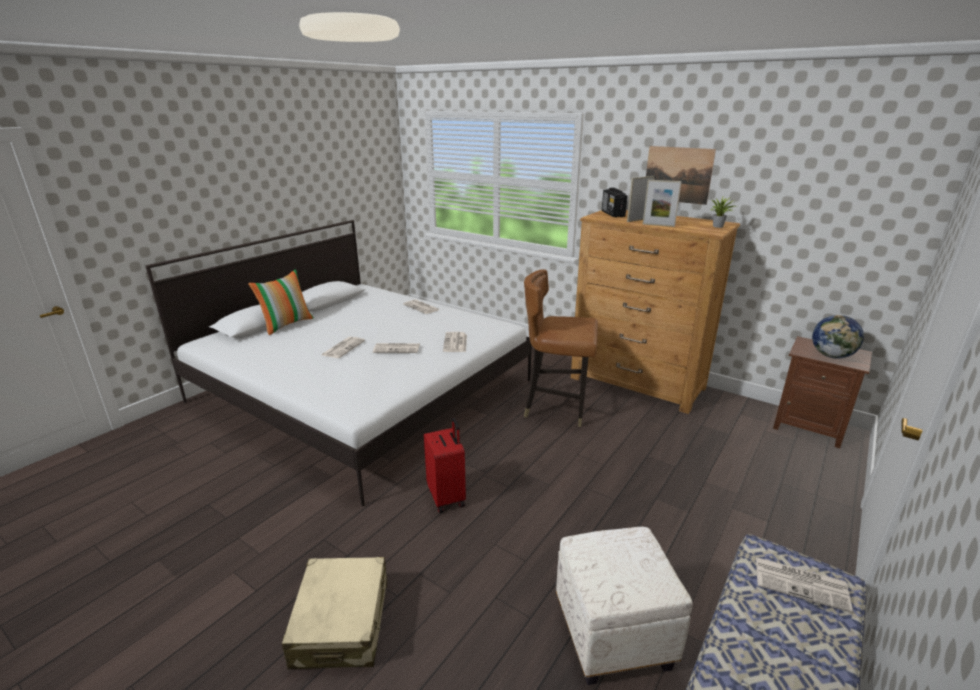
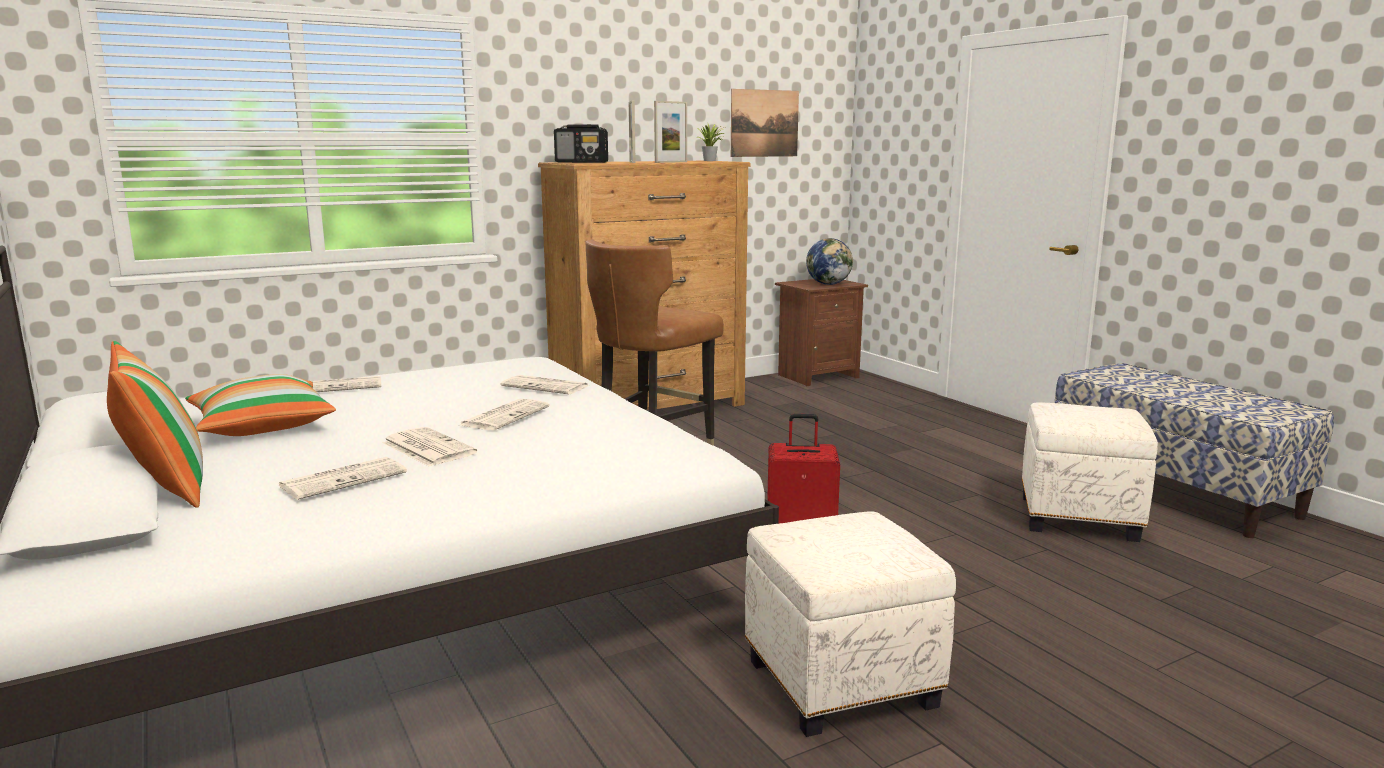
camera: 65 degrees left, 10 degrees down
(304, 542) = (839, 685): none -> white ottoman
(342, 623) = (1034, 666): beige suitcase -> none
(359, 313) = (261, 426): none -> pillow
(677, 175) = (622, 107): picture -> picture (764, 123)
(802, 584) = (1125, 375): newspaper -> newspaper (344, 479)

